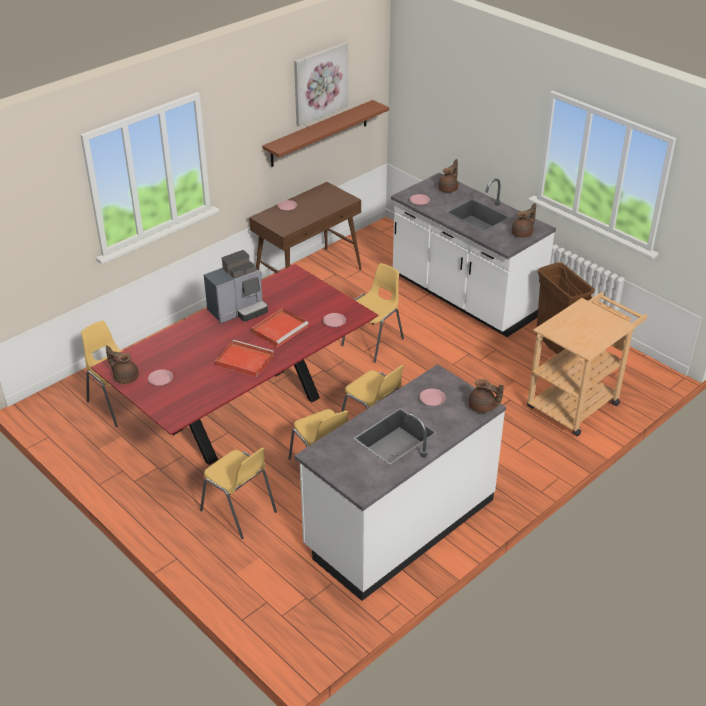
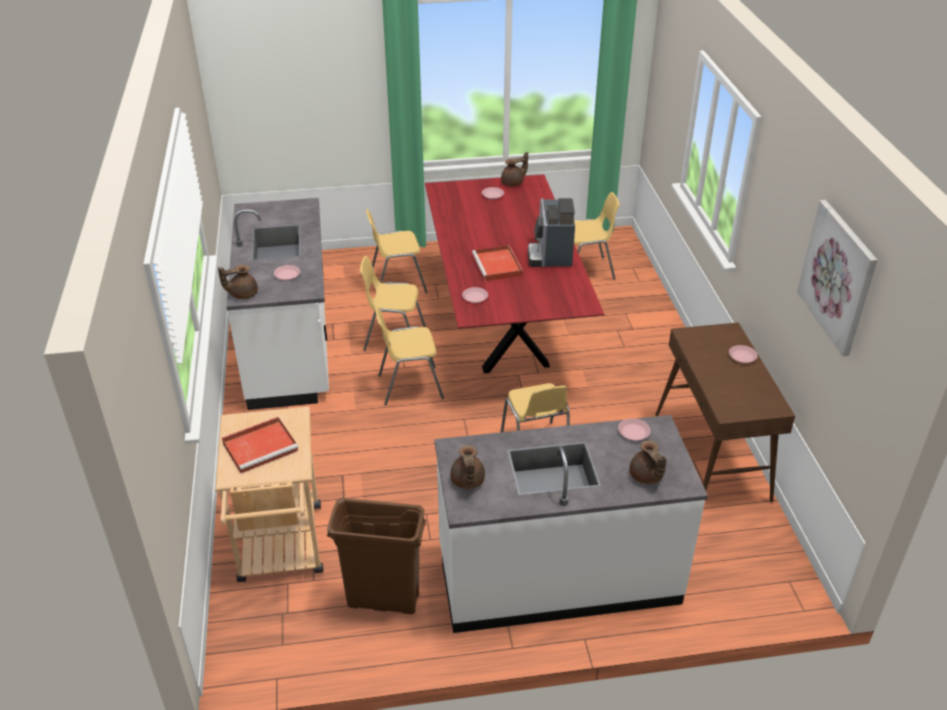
camera: 125 degrees right, 0 degrees up
(243, 360) = (473, 234): red tray -> red tray (261, 446)
(319, 133) = (817, 346): brown shelf -> none

